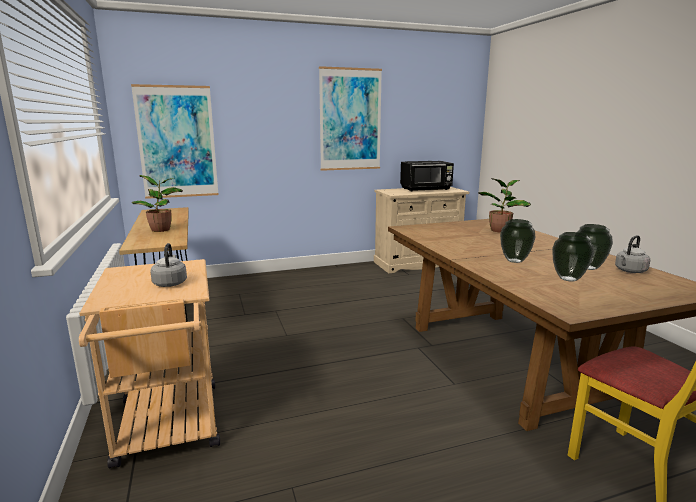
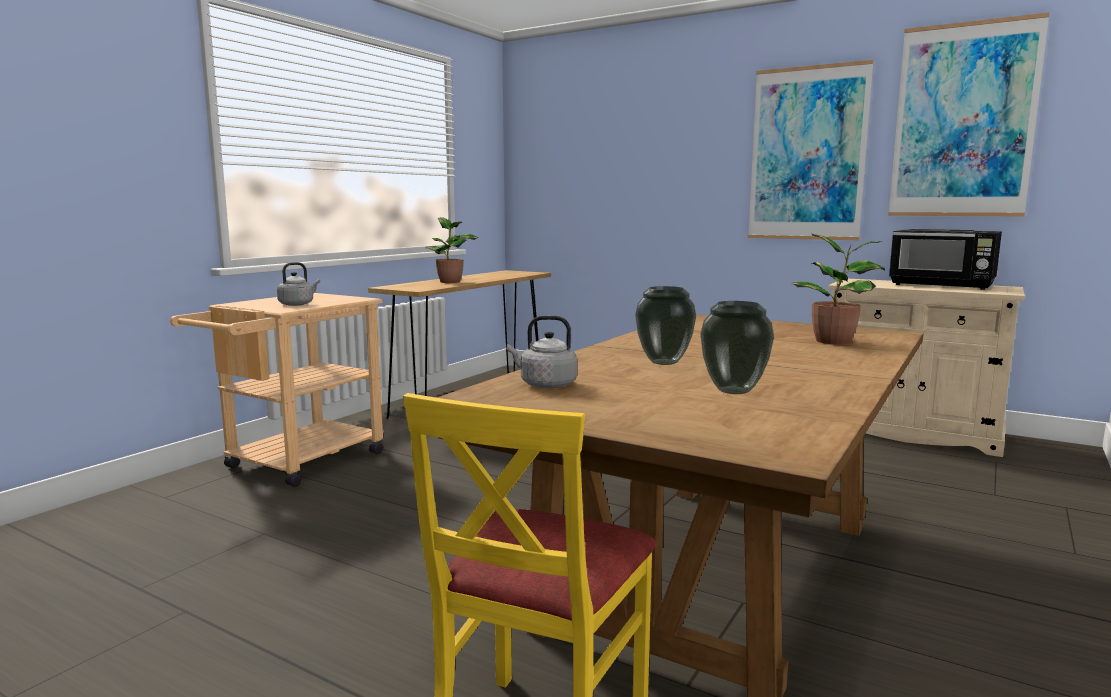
camera: 50 degrees right, 5 degrees down
(177, 142) = (564, 191): picture -> picture (963, 121)
(568, 279) = (632, 388): vase -> none
(629, 271) = (785, 410): grey kettle -> grey kettle (545, 385)

